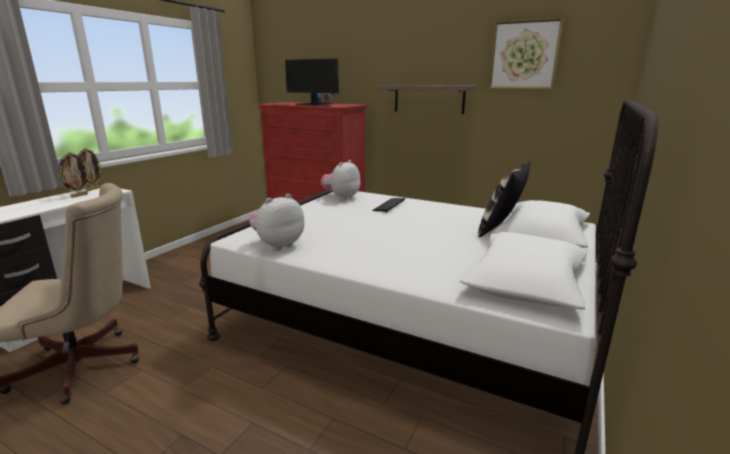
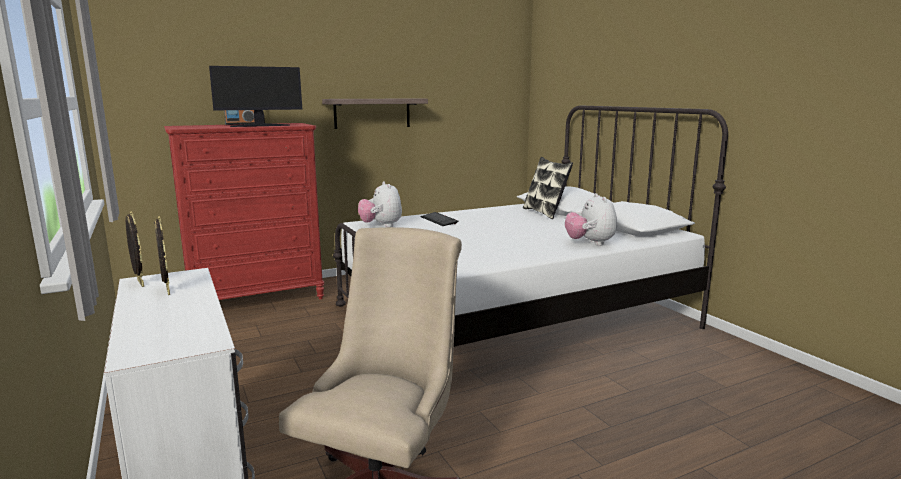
camera: 55 degrees left, 5 degrees down
(278, 245) = (483, 260): plush toy -> plush toy (590, 243)
(524, 55) = (455, 71): picture -> none

